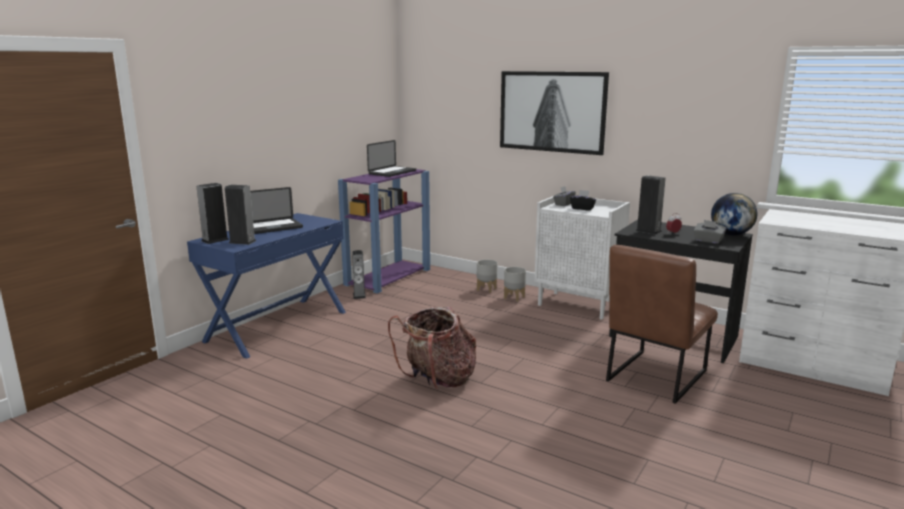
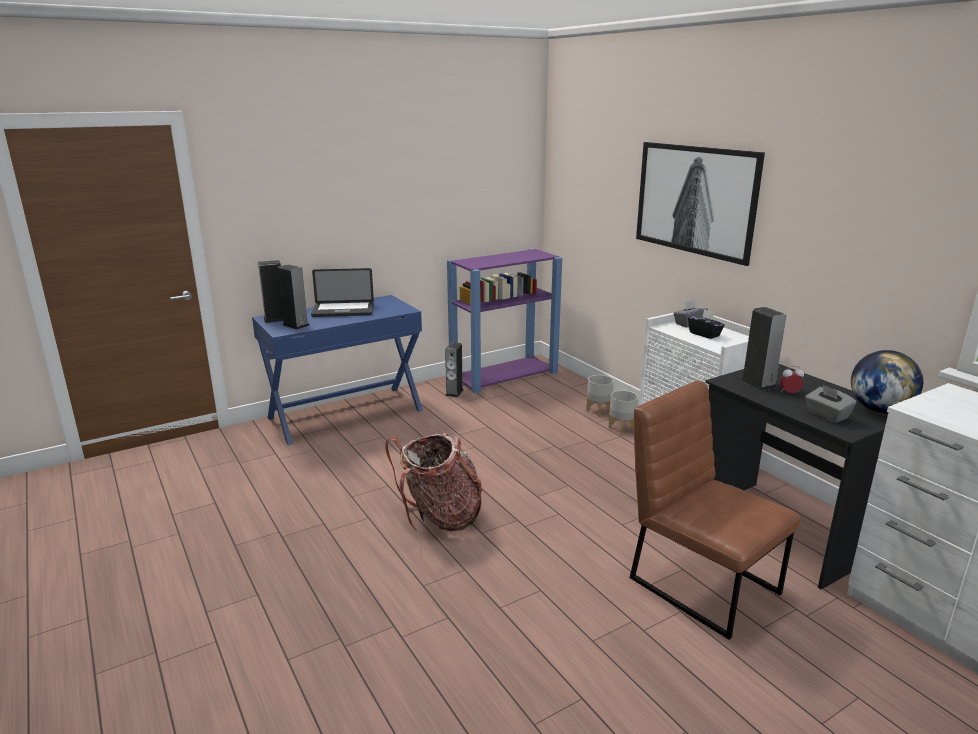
camera: 25 degrees right, 5 degrees up
(392, 172) = (516, 256): laptop -> none
(654, 376) = (701, 583): brown chair -> brown chair turned 75 degrees clockwise

